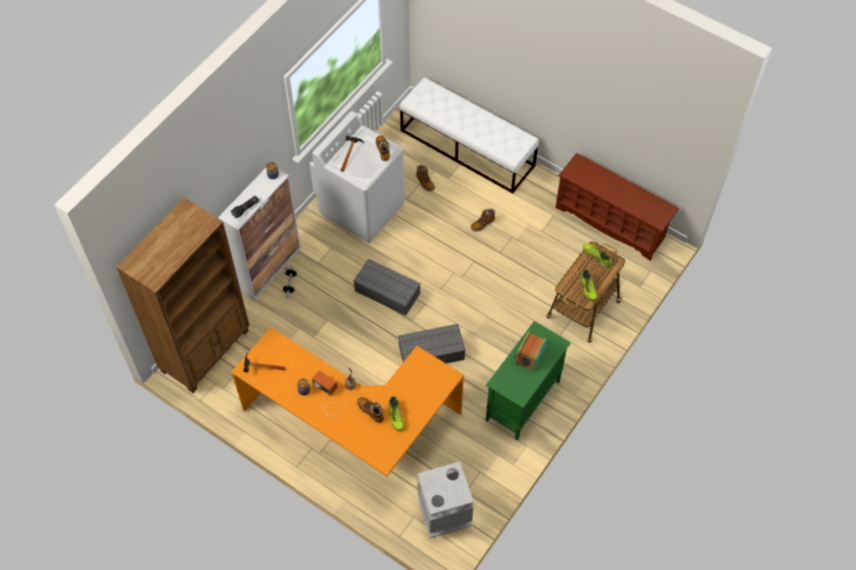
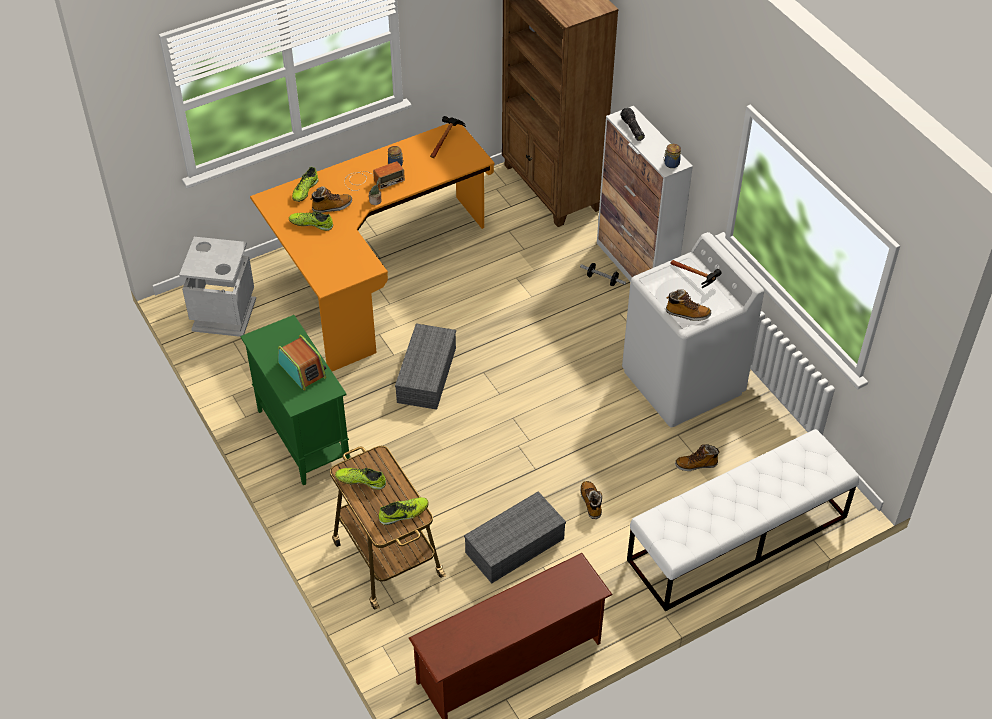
camera: 115 degrees right, 10 degrees down
(362, 439) = (305, 190): none -> shoe
(388, 292) = (538, 364): grey storage box -> grey storage box (514, 547)

